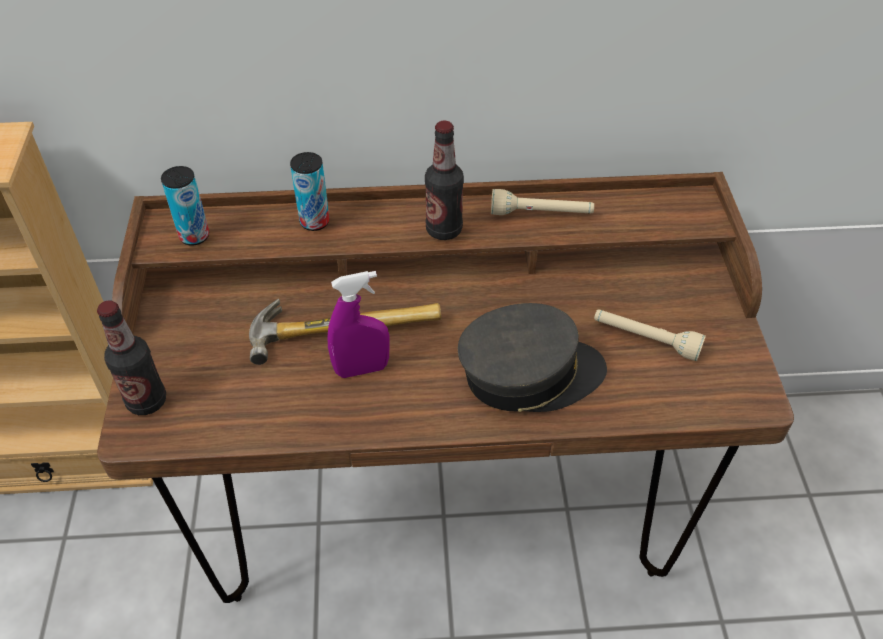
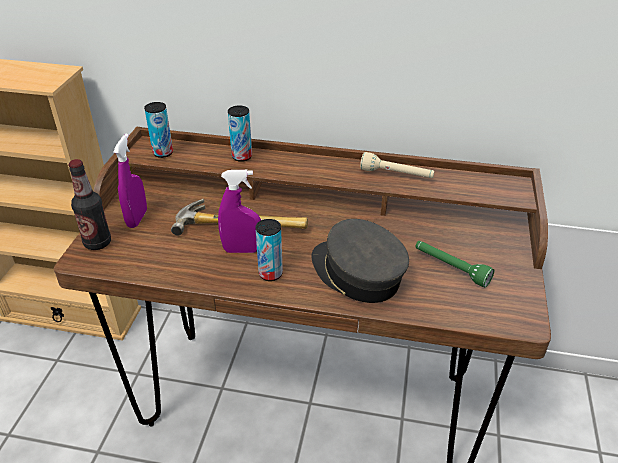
camera: 15 degrees right, 10 degrees down
(188, 348) = (137, 218): none -> purple spray bottle
(415, 399) = (270, 274): none -> can
(444, 230) = (325, 173): bottle -> none
(529, 374) = (357, 274): grey cap -> grey cap turned 135 degrees counterclockwise
(645, 340) = (450, 268): beige flashlight -> green flashlight

